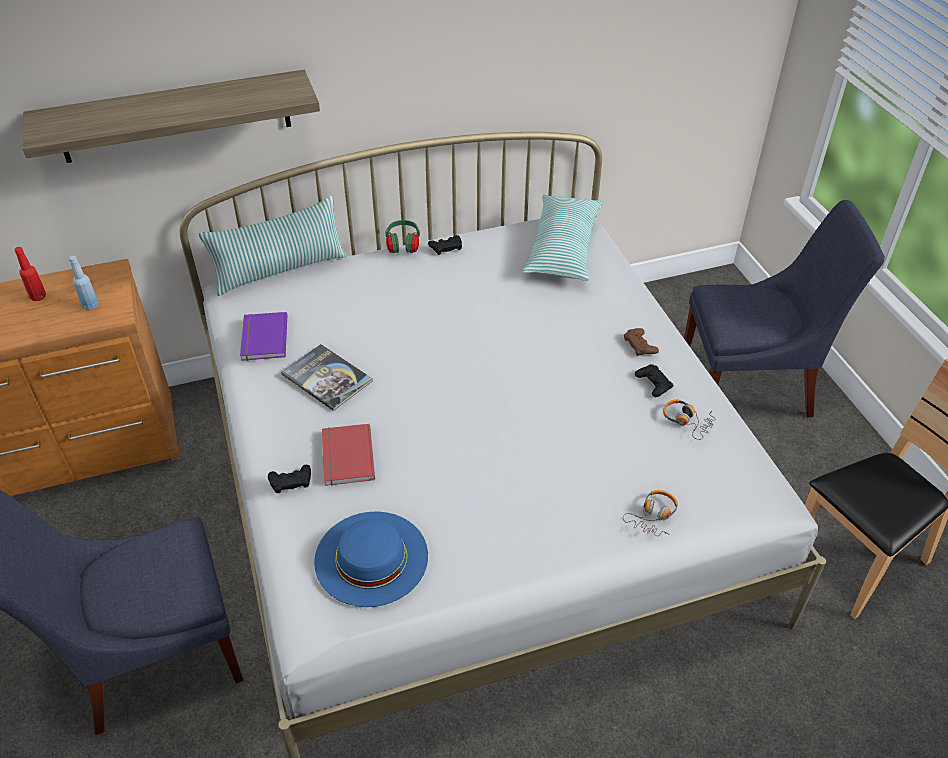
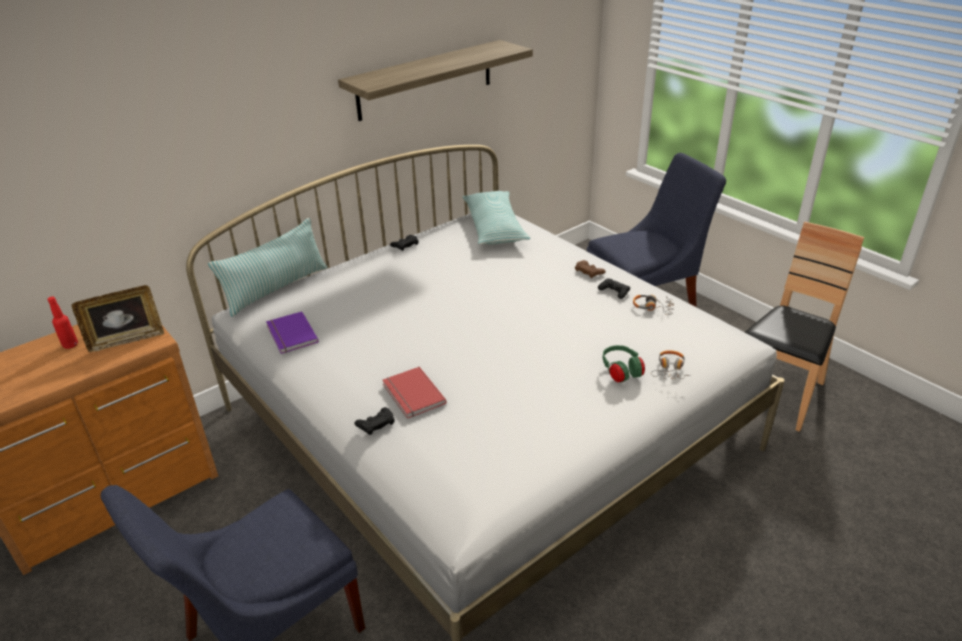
camera: 20 degrees left, 10 degrees down
(90, 305) = (126, 340): blue bottle -> picture frame
(175, 117) = (175, 162): shelf -> shelf (425, 80)
(327, 378) = (363, 347): book -> none
(371, 558) = (477, 456): blue hat -> none
(403, 246) = (370, 251): green headphones -> green headphones (621, 372)

